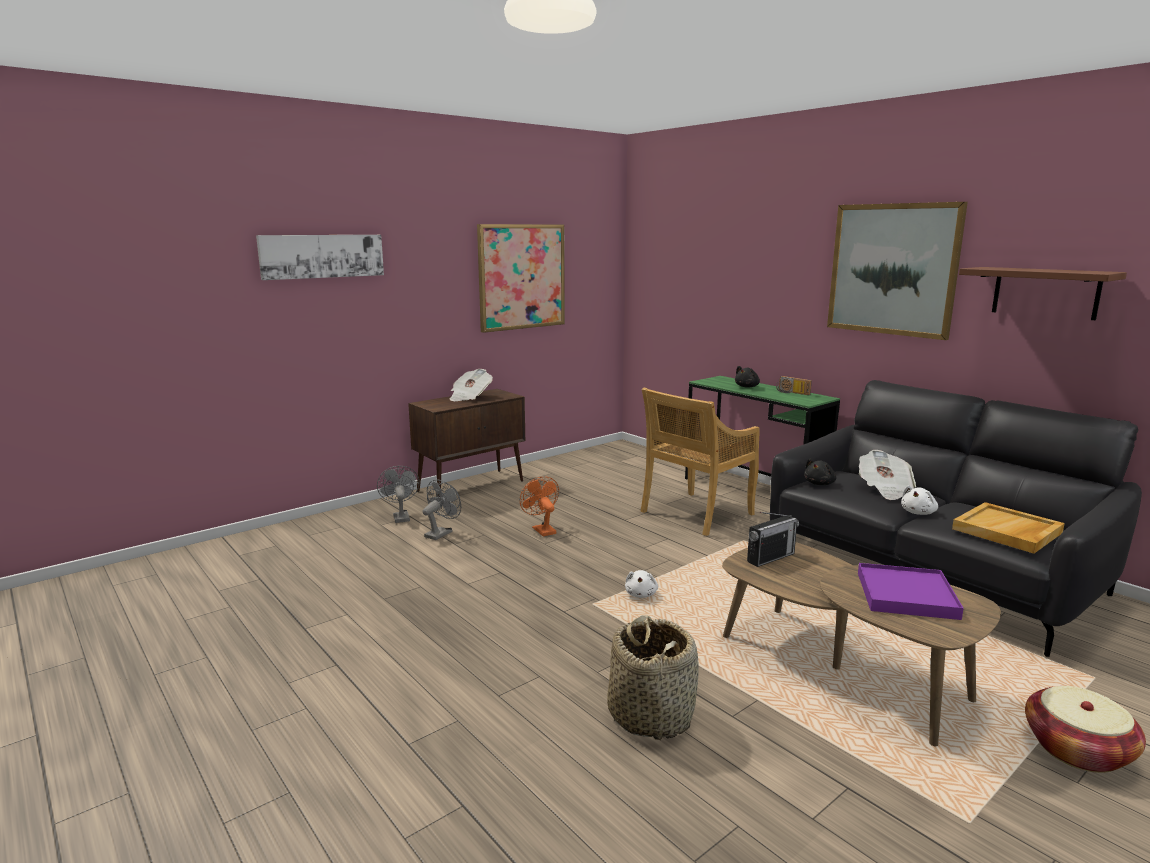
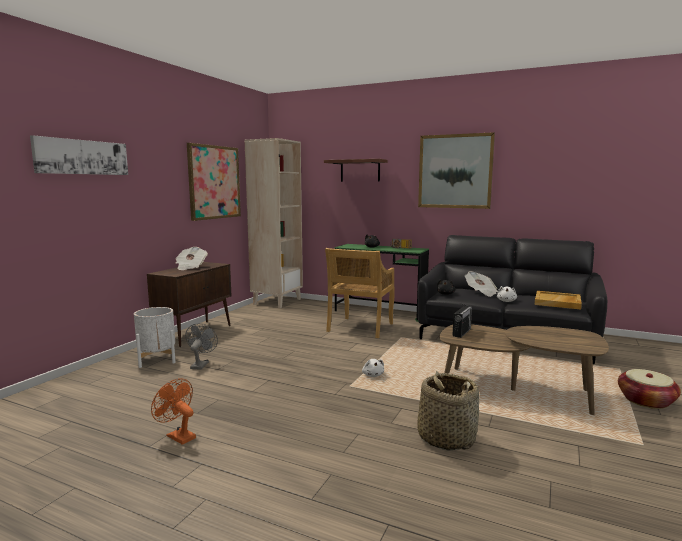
camera: 25 degrees left, 5 degrees down
(400, 516) = (157, 359): grey fan -> white planter
(541, 529) = (272, 351): orange fan -> orange fan (178, 436)
(616, 451) = (277, 301): none -> beige bookcase
(906, 595) = (554, 335): purple tray -> none
(1045, 292) = (540, 179): brown shelf -> brown shelf (360, 171)

